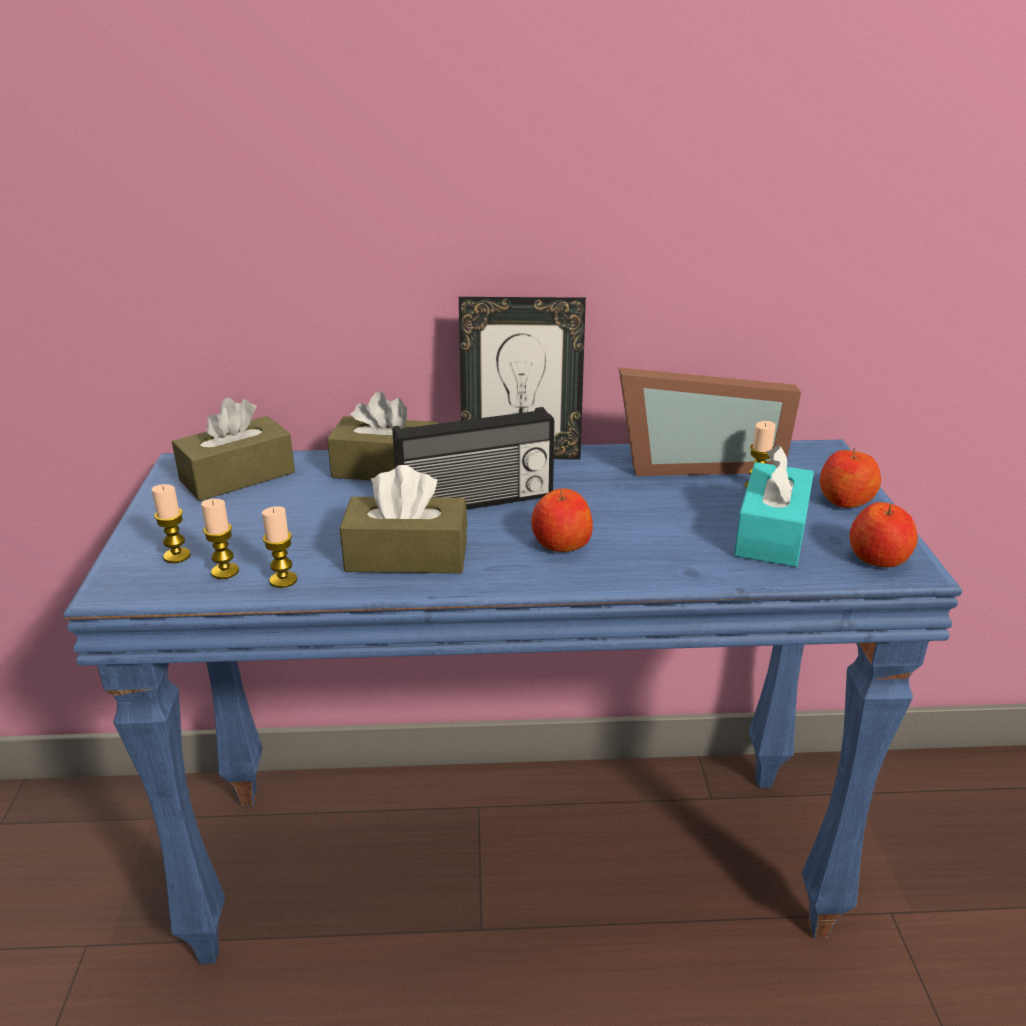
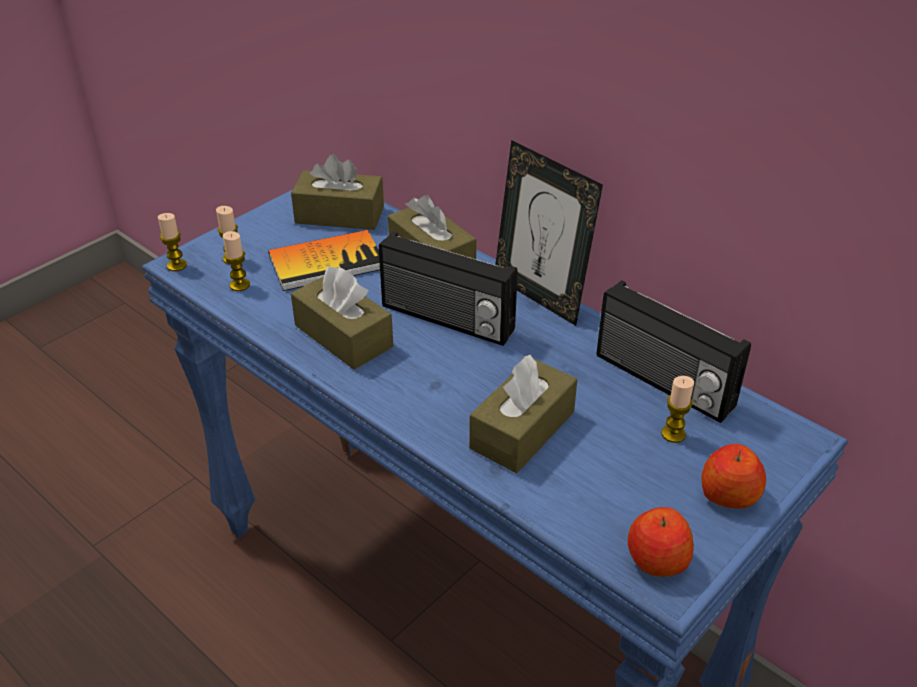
camera: 45 degrees right, 10 degrees up
(283, 580) = (258, 310): candle -> candle (177, 265)
(289, 514) = (326, 262): none -> book
(560, 543) = (446, 388): apple -> none
(664, 538) = (522, 430): none -> brown tissue box
(696, 463) = (662, 382): picture frame -> radio
(771, 533) = (610, 480): turquoise tissue box -> none

